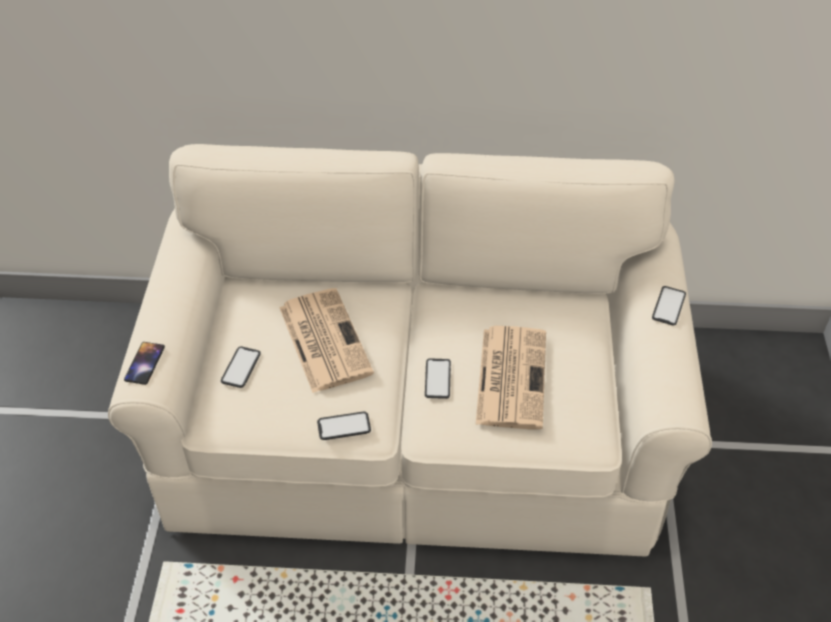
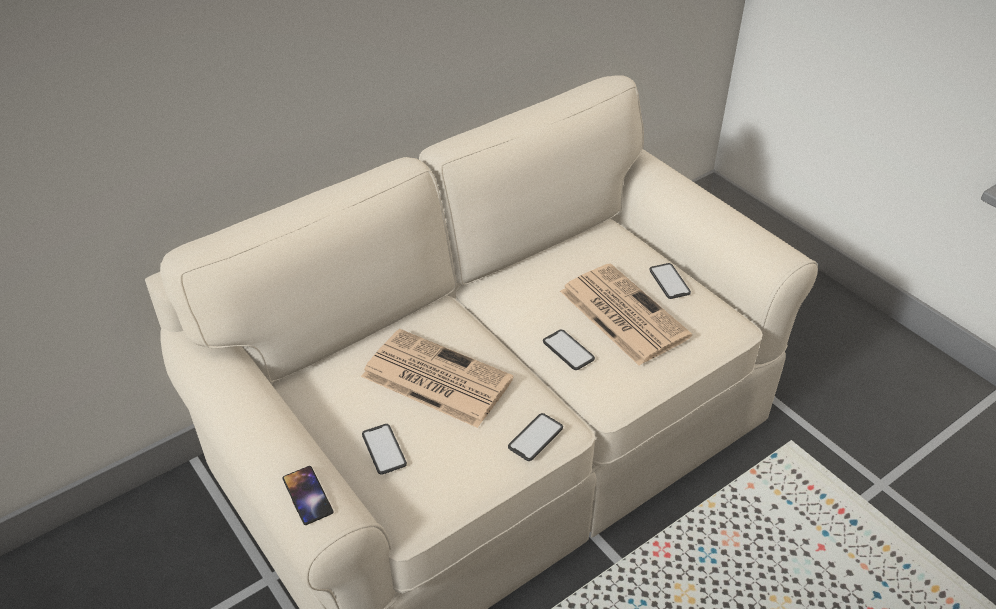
camera: 40 degrees left, 5 degrees down
(668, 306) = (692, 189): phone -> phone (669, 281)

